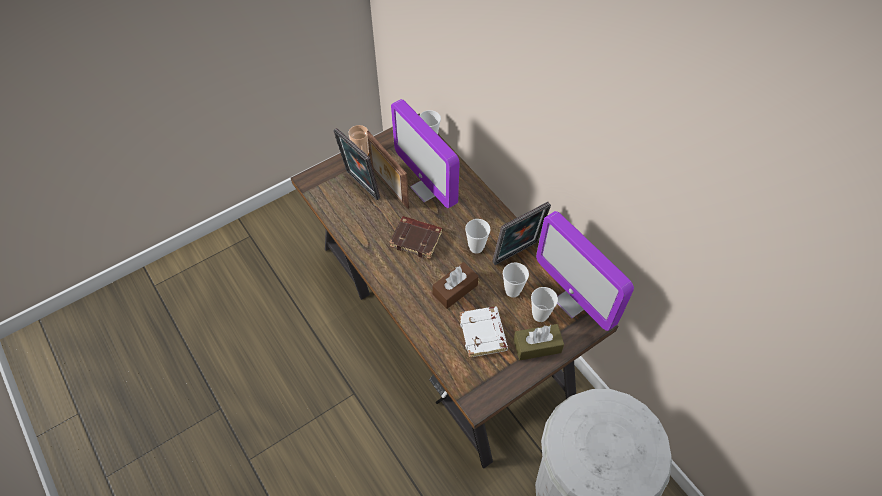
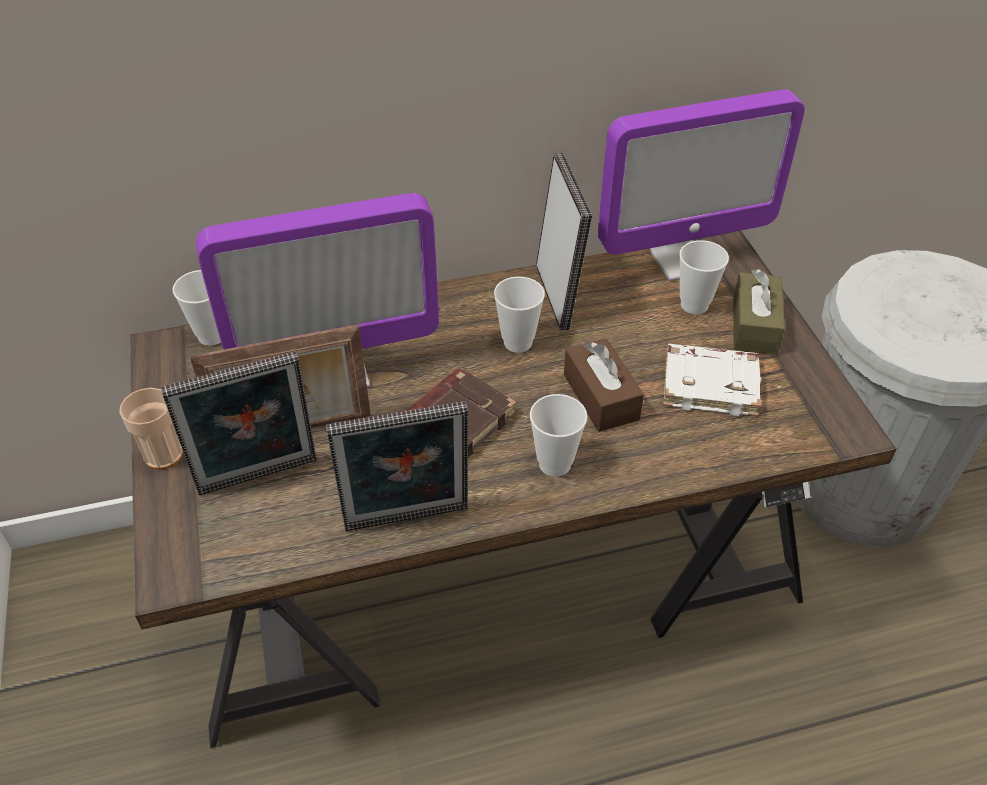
camera: 70 degrees left, 10 degrees down
(357, 241) = (407, 522): none -> picture frame
(512, 291) = (633, 323): cup -> cup (555, 464)

